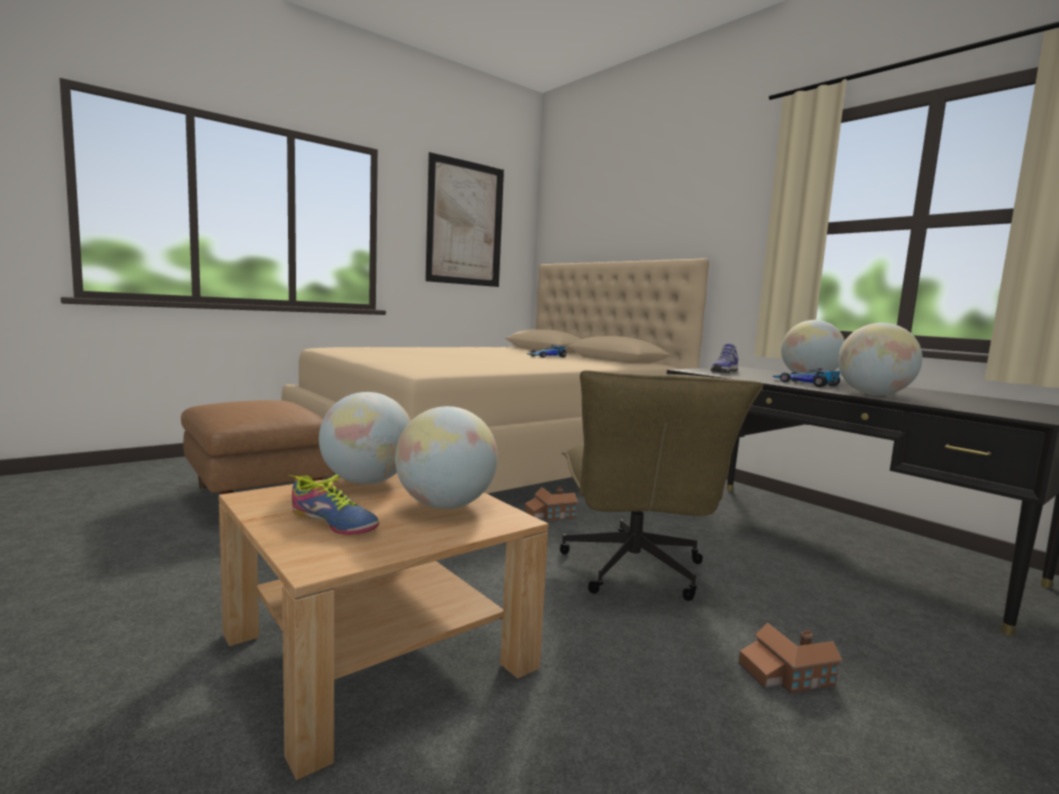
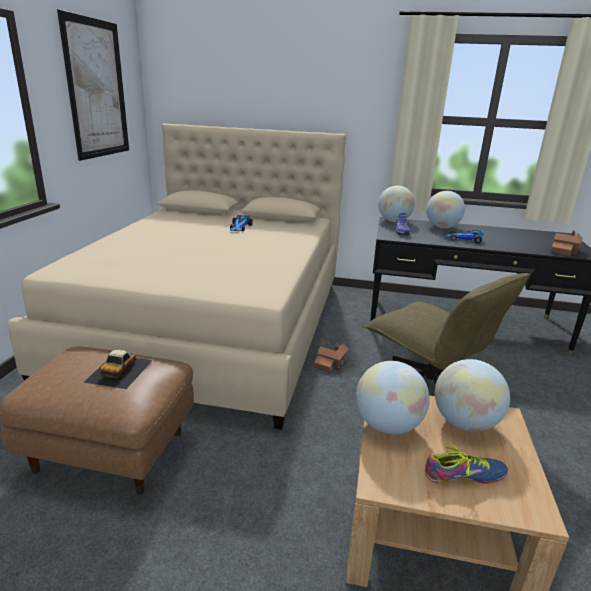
camera: 40 degrees left, 15 degrees up
(271, 408) = (120, 370): none -> toy car
(786, 675) = (558, 421): toy house -> toy house (565, 251)
(873, 395) = (510, 247): globe -> globe (394, 221)

